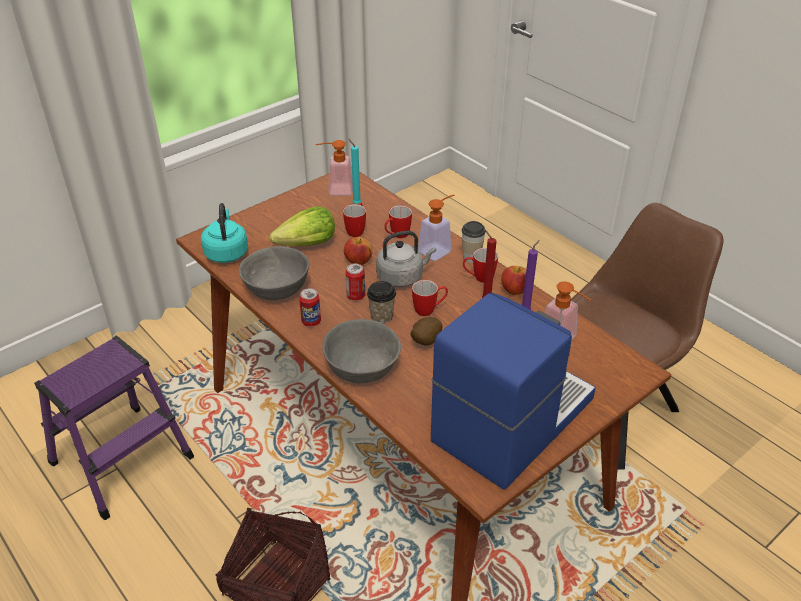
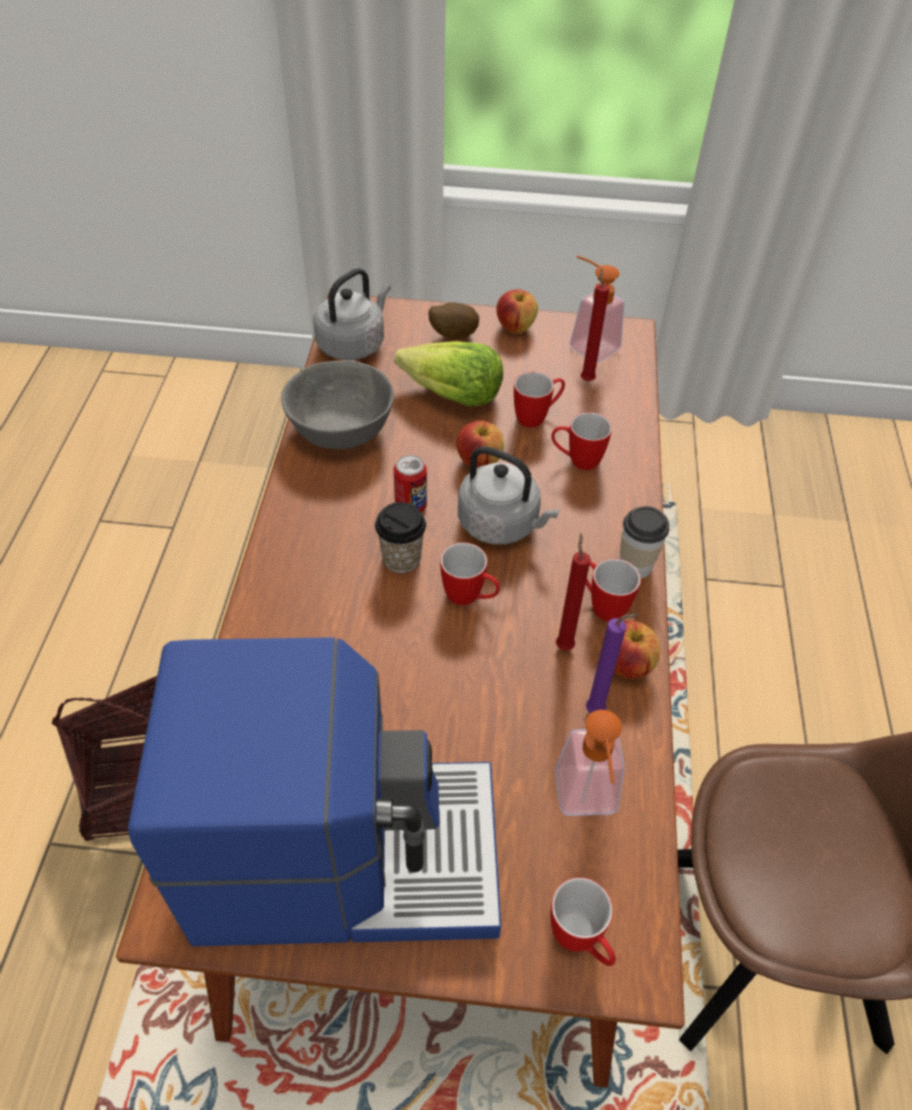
camera: 45 degrees right, 10 degrees up
(121, 458) = (187, 520): purple step ladder -> none
(226, 252) = (353, 344): turquoise kettle -> grey kettle
(293, 201) = (515, 327): none -> apple
(311, 321) = (316, 500): can -> none
(355, 203) = (587, 379): turquoise candle -> red candle
(362, 367) = (284, 608): grey bowl -> none
(425, 341) = (401, 638): potato -> potato (453, 335)
(438, 249) = (605, 520): soap dispenser -> none
(616, 378) = (581, 942): none -> mug

